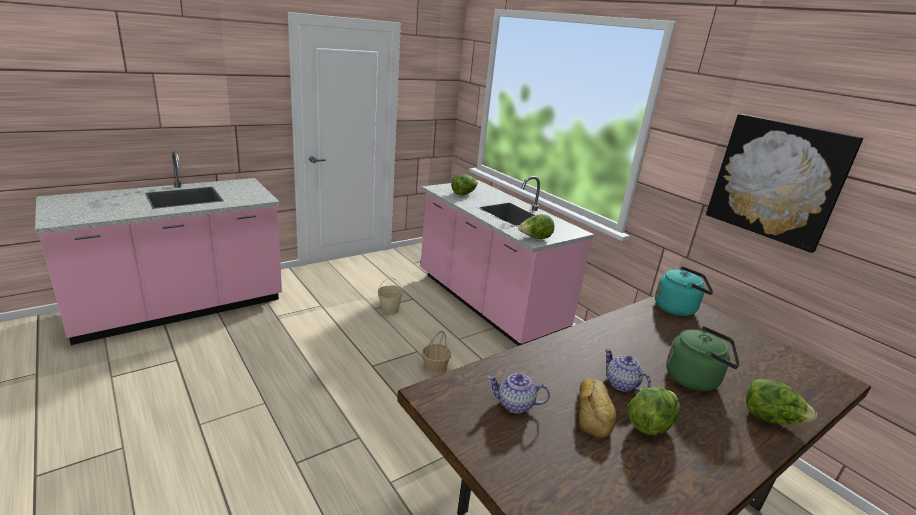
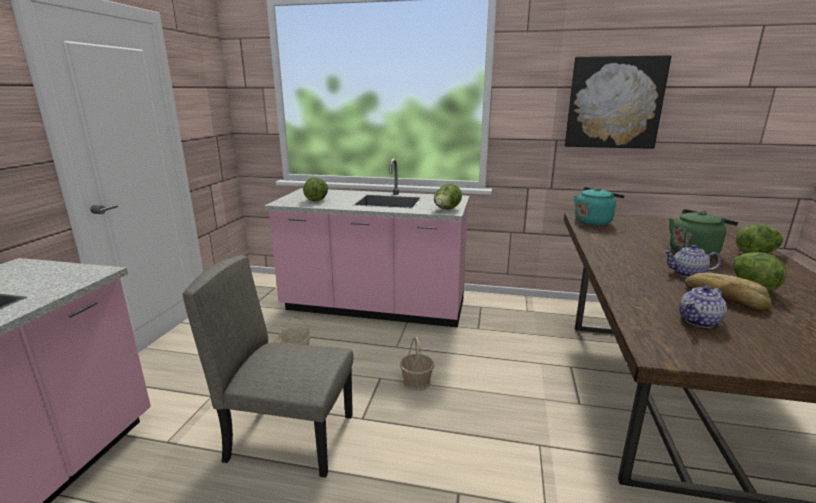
camera: 40 degrees left, 5 degrees down
(326, 350) = (291, 437): none -> beige chair

